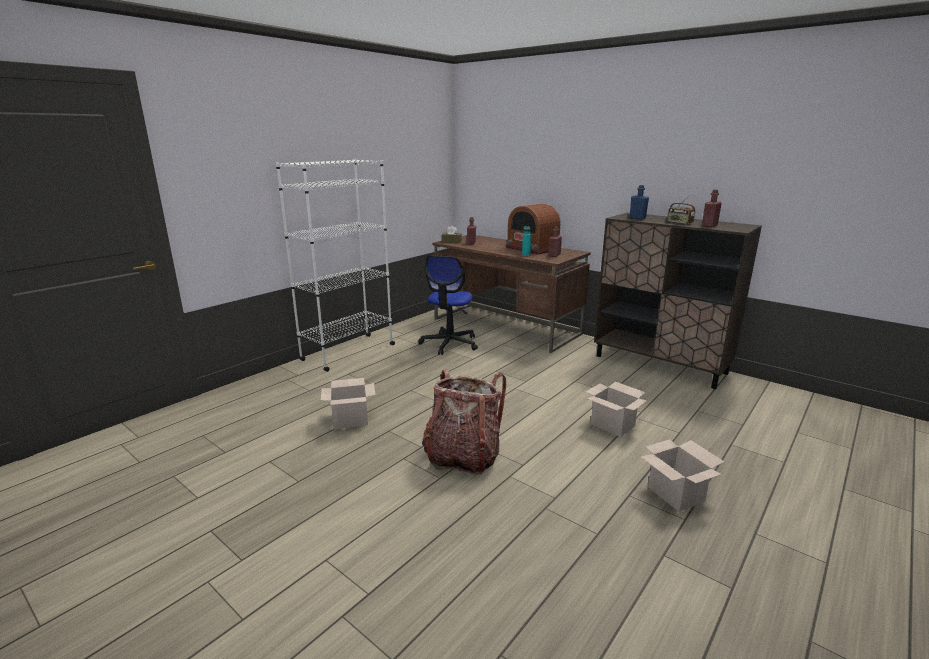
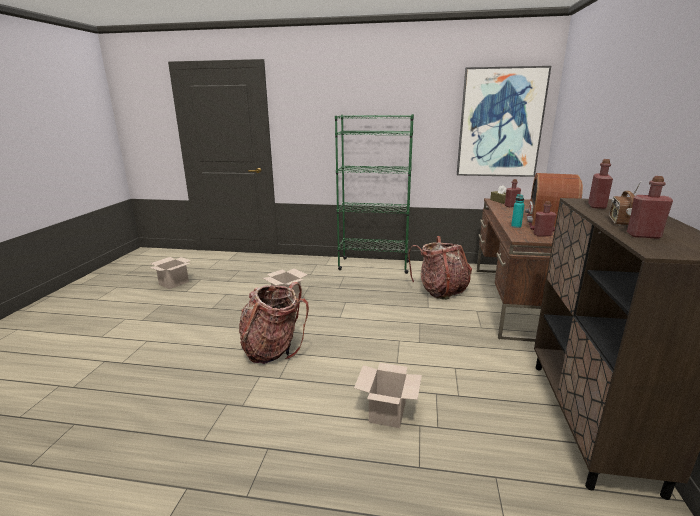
camera: 60 degrees right, 0 degrees up
(348, 352) = (373, 265): white bookcase -> green bookcase
(421, 165) = (500, 123): none -> picture
(449, 344) = (440, 290): office chair -> backpack
(637, 218) = (596, 206): blue bottle -> red bottle
(674, 493) = (287, 481): cardboard box -> cardboard box (174, 283)

